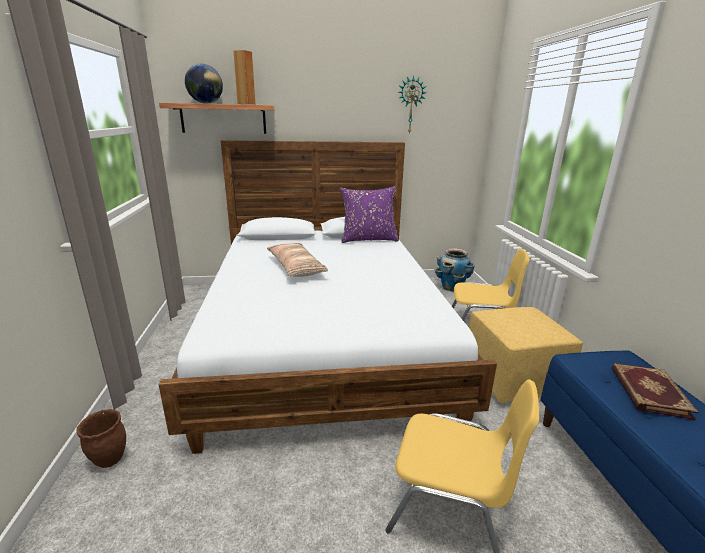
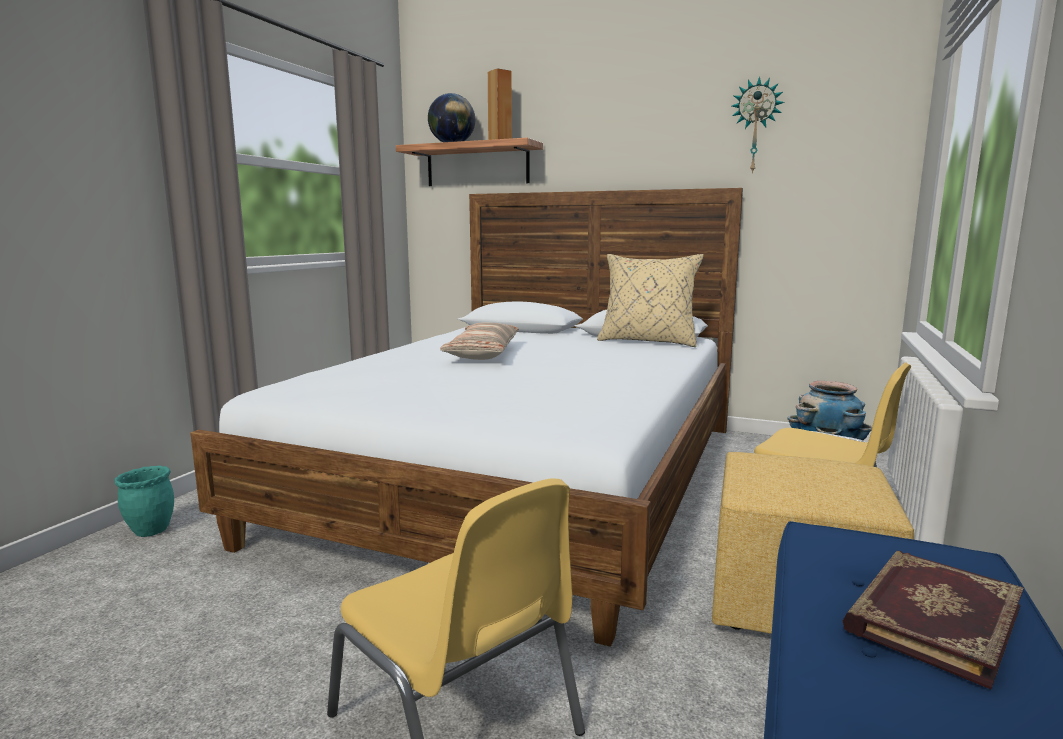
camera: 30 degrees right, 10 degrees down
(109, 459) = (150, 530): brown planter -> turquoise planter
(368, 239) = (648, 341): purple pillow -> beige pillow

